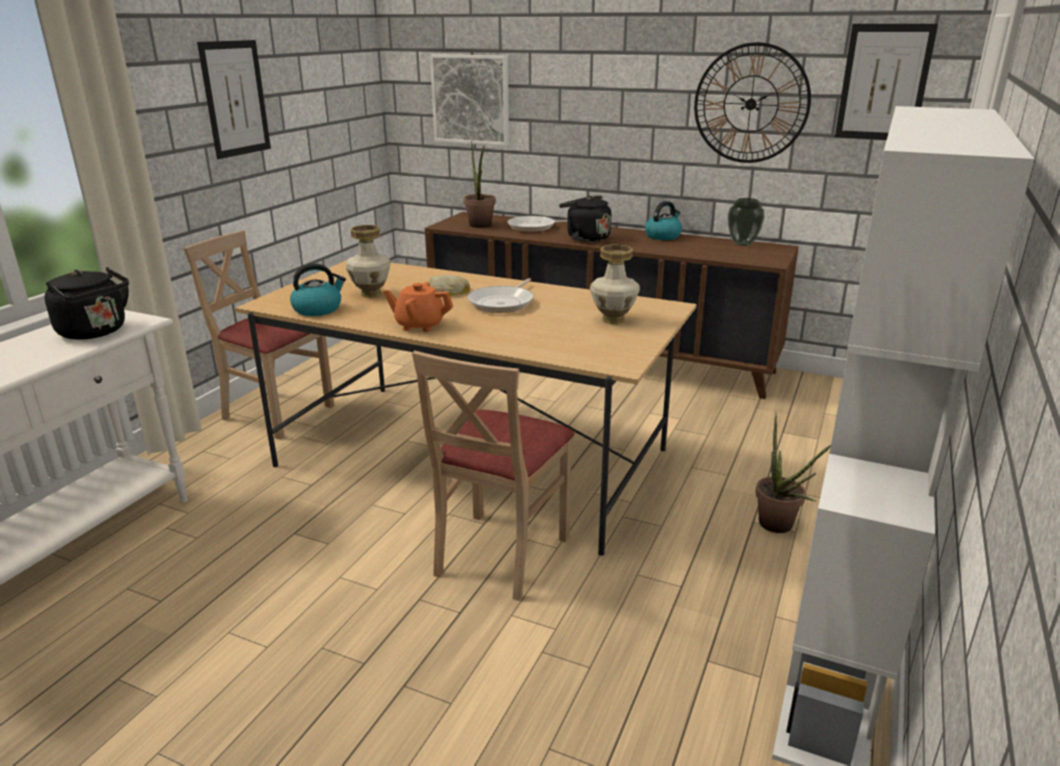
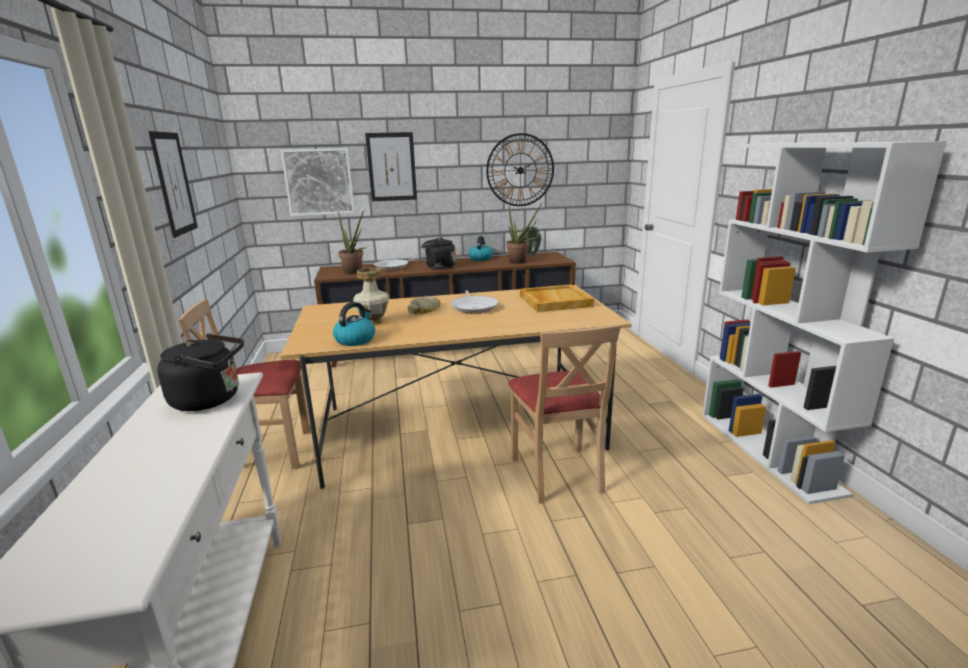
camera: 35 degrees left, 5 degrees down
(420, 325) = (452, 330): orange teapot -> none
(612, 320) = (554, 301): vase -> beige tray
(779, 528) = (663, 401): potted plant -> potted plant (520, 262)
(884, 83) = (590, 153): picture -> picture (391, 167)

